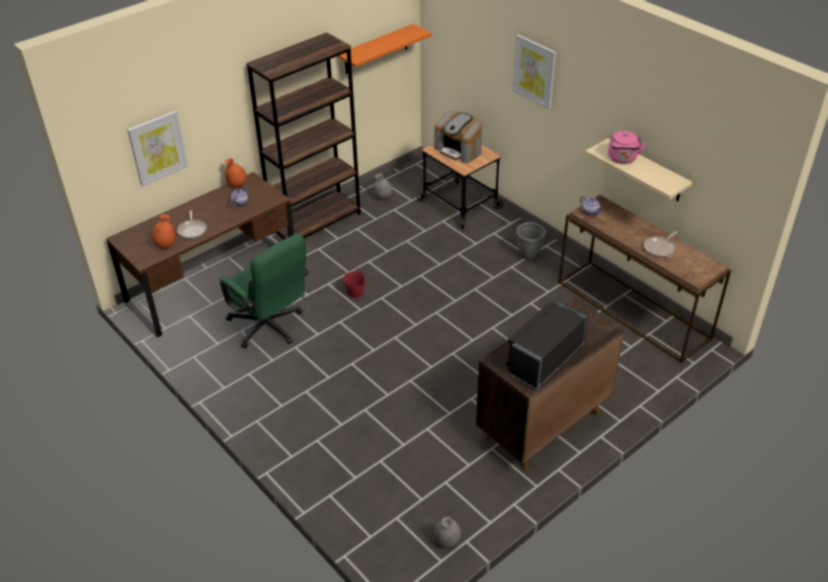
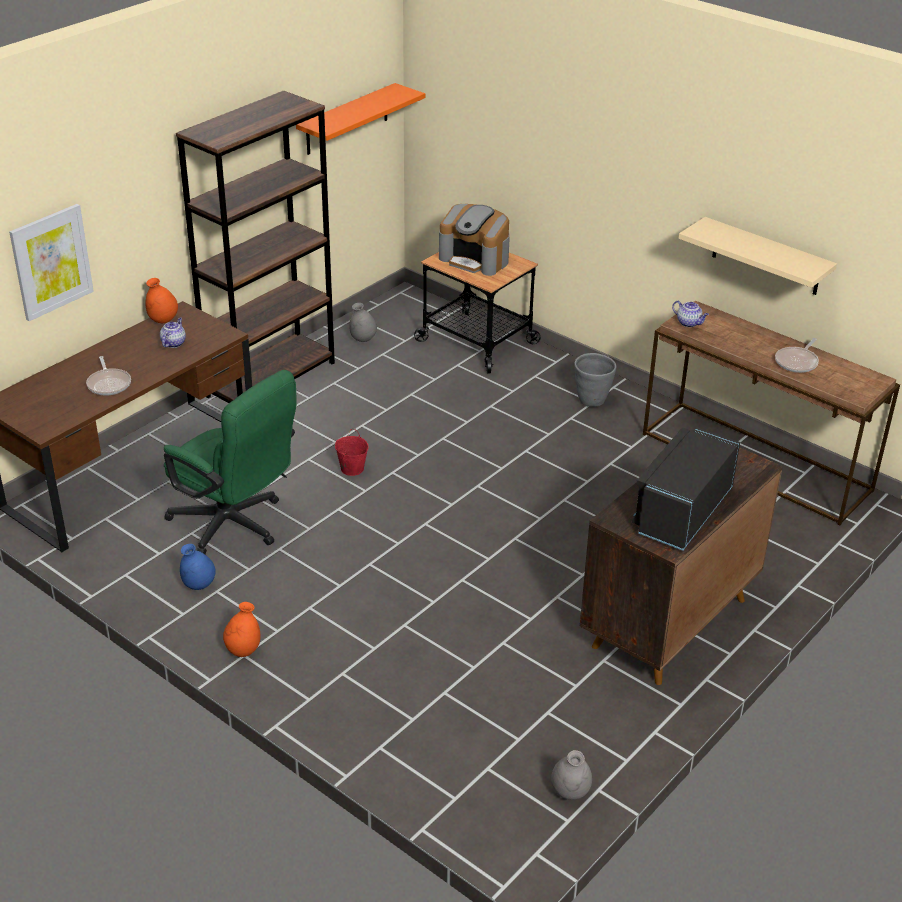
camera: 10 degrees left, 5 degrees down
(166, 245) = (73, 407): orange vase -> orange vase (243, 650)
(238, 368) = (199, 585): none -> blue vase
(534, 71) = (588, 133): picture -> none
(622, 159) = (734, 241): pink kettle -> none

